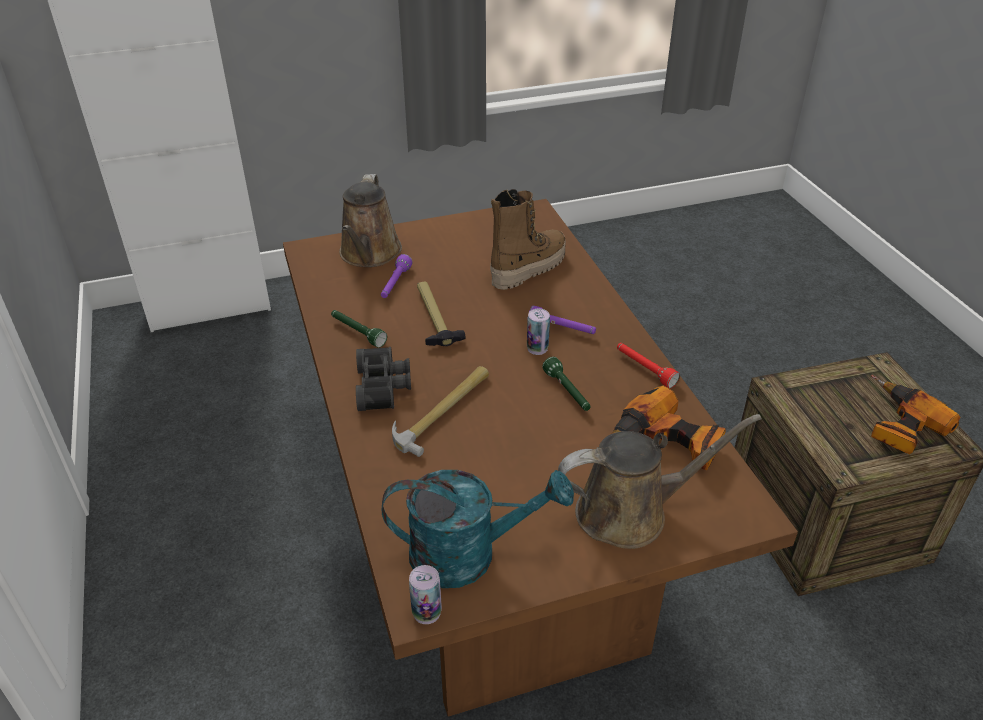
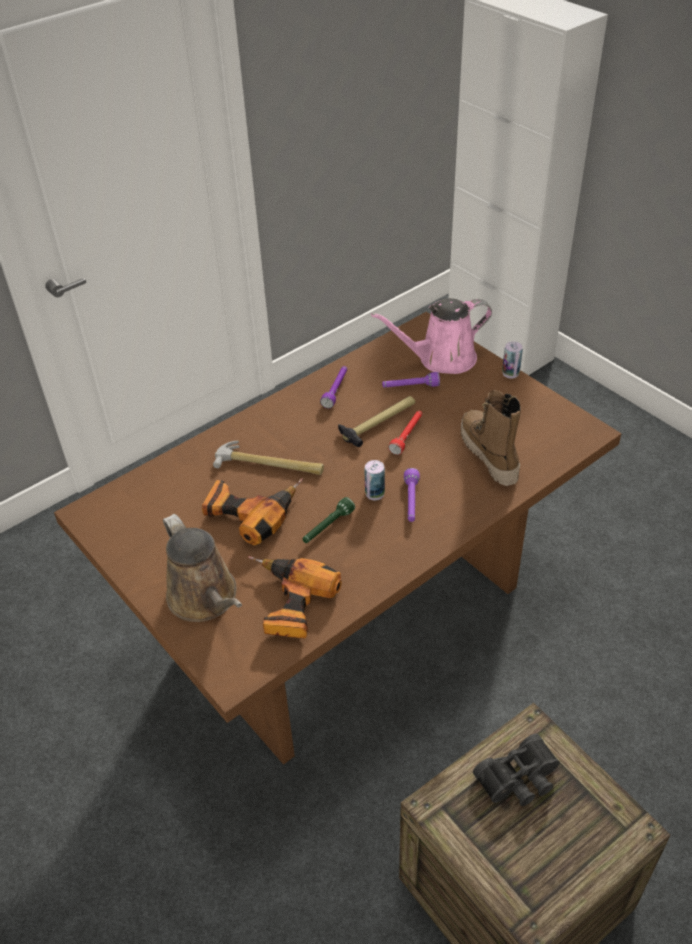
camera: 70 degrees right, 5 degrees up
(357, 333) = (336, 390): green flashlight -> purple flashlight
(369, 254) = (441, 359): brown watering can -> pink watering can
(384, 386) = (282, 426): black binoculars -> black binoculars (520, 780)
(426, 612) = (82, 518): can -> can (510, 373)
(468, 554) = (135, 522): turquoise watering can -> none
(528, 268) = (488, 455): boot -> boot turned 135 degrees counterclockwise
(644, 369) = (384, 569): red flashlight -> red flashlight (407, 436)
(898, 425) = (534, 854): power drill -> power drill (251, 511)

